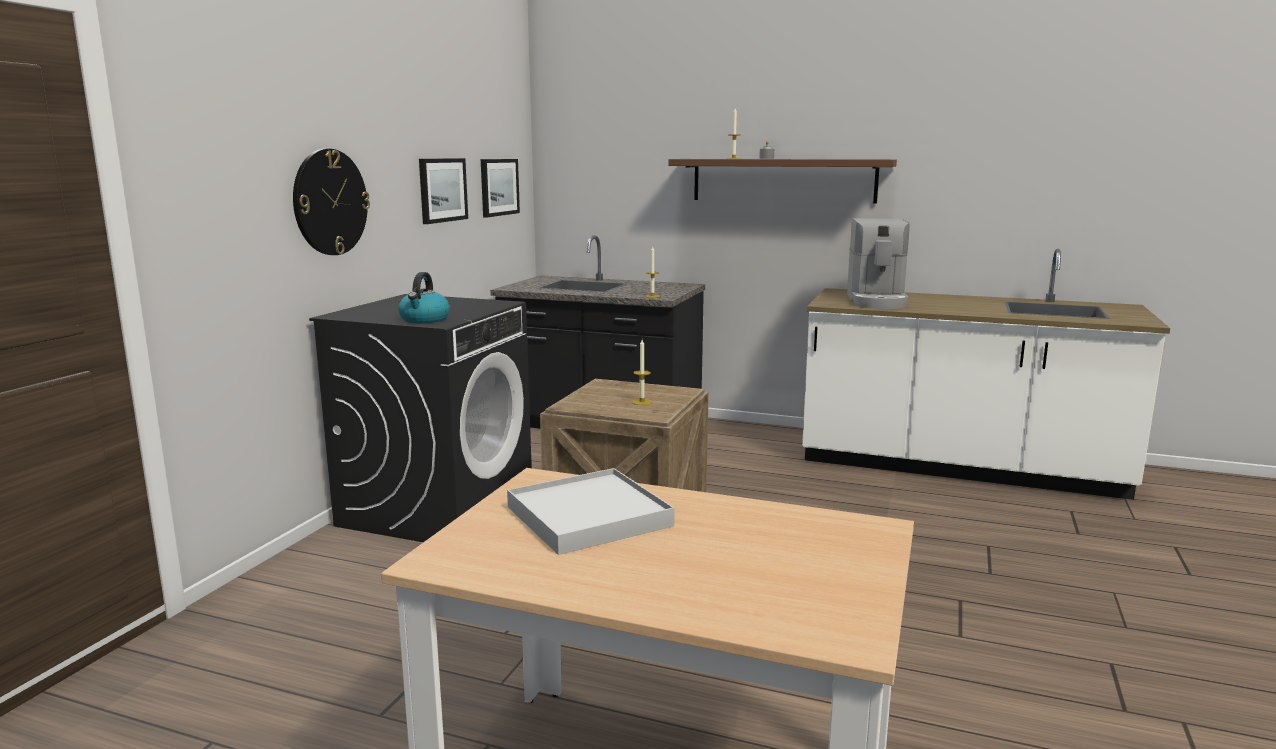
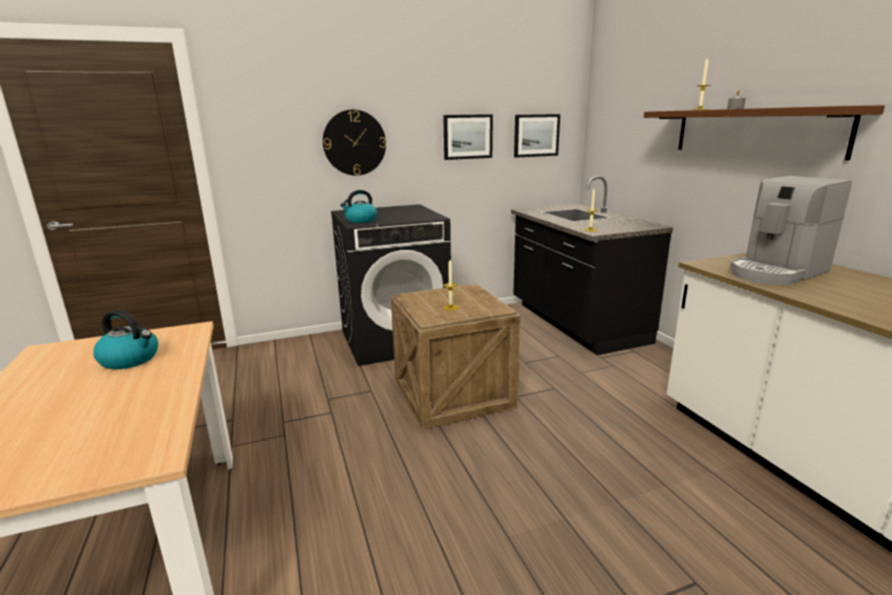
camera: 50 degrees right, 5 degrees up
(588, 516) = (131, 359): white tray -> kettle

